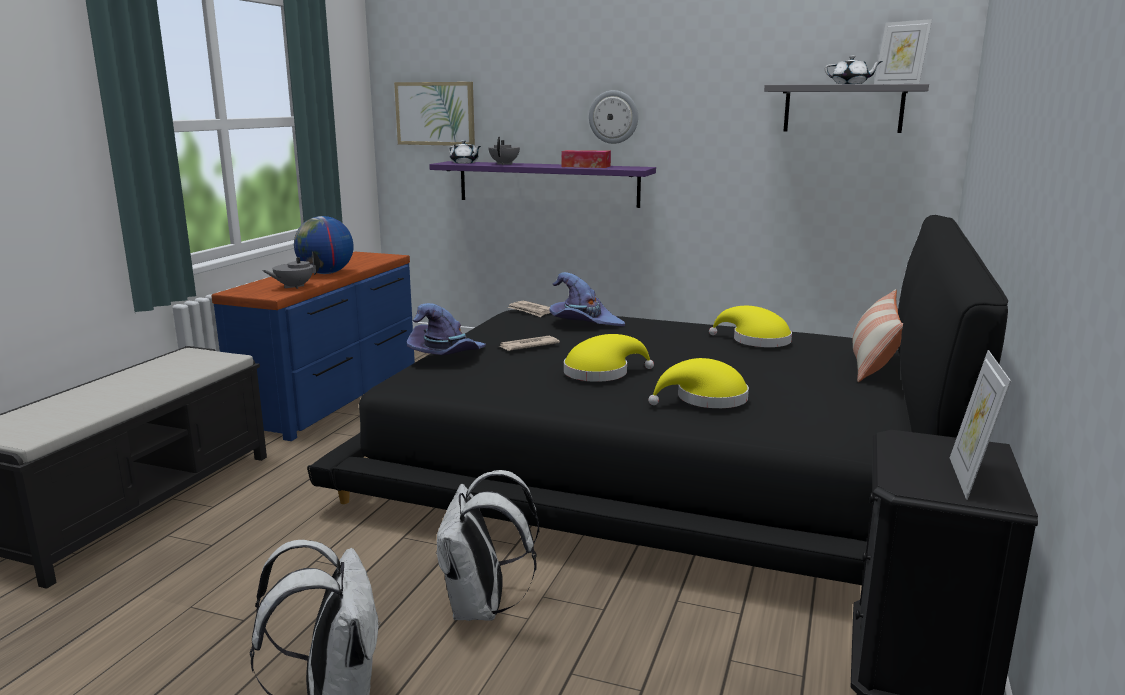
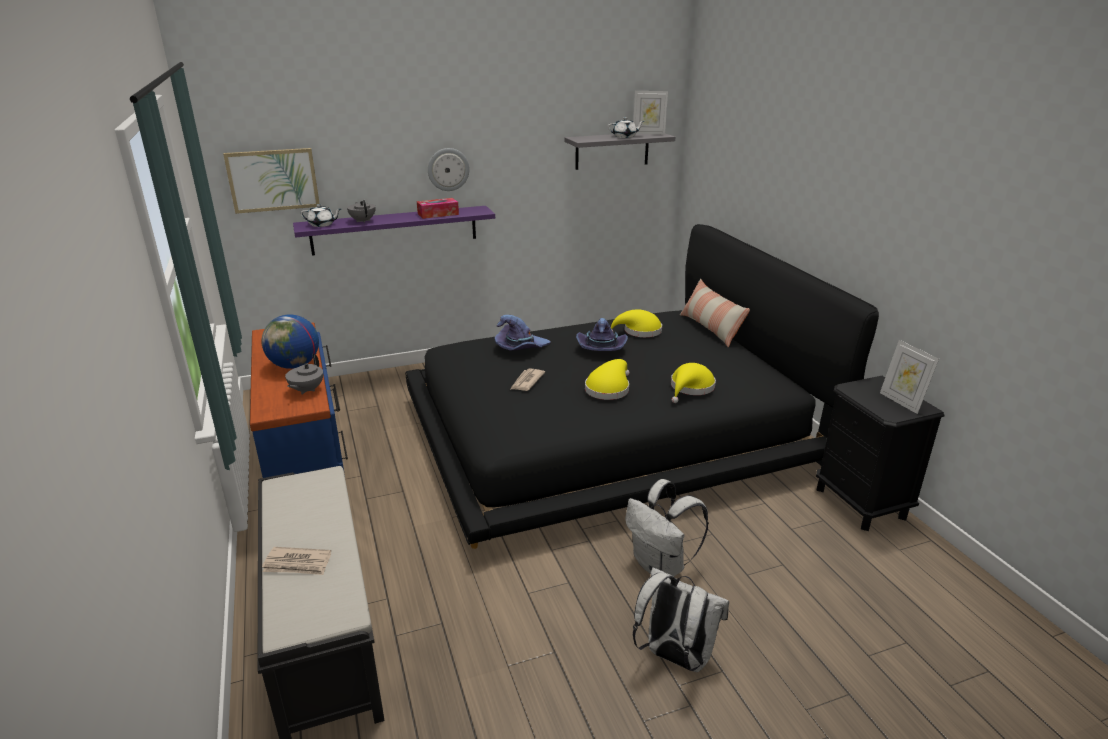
camera: 40 degrees left, 10 degrees up
(446, 355) = (491, 409): purple hat -> purple hat (601, 348)
(531, 311) = (464, 347): newspaper -> newspaper (298, 564)

